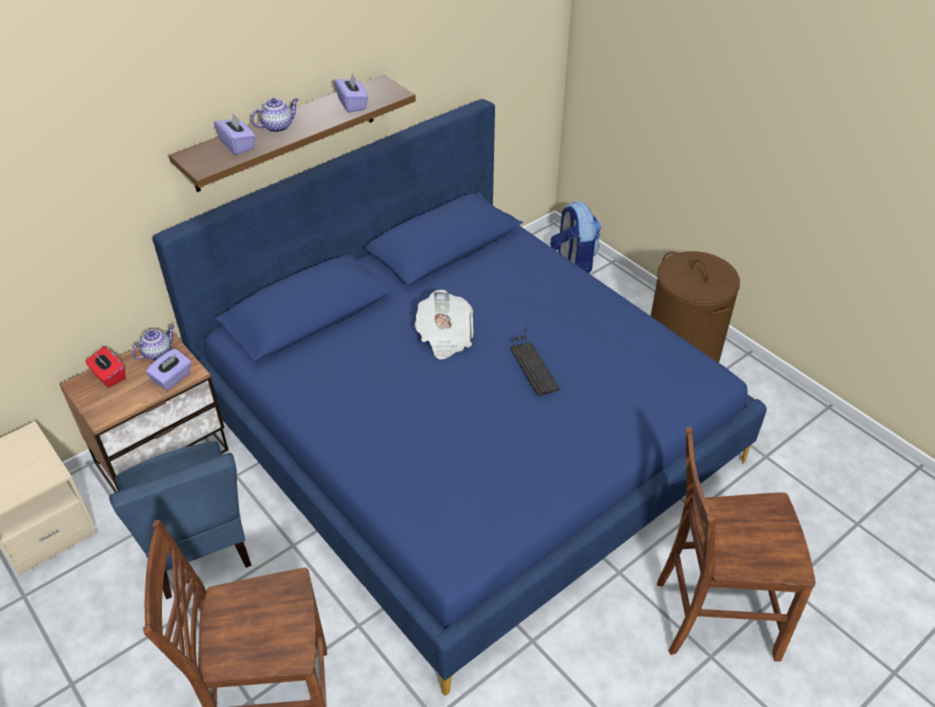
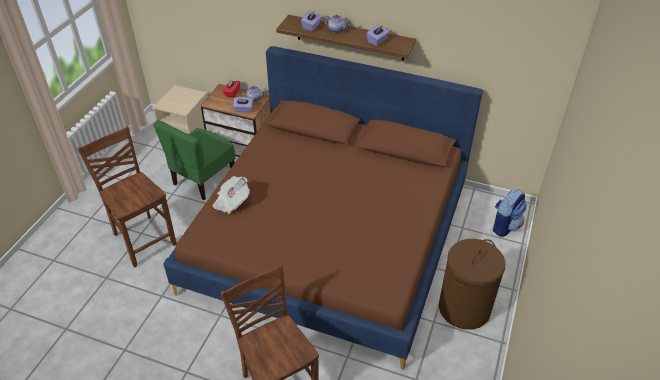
camera: 60 degrees right, 0 degrees up
(197, 546) = (204, 179): blue chair -> green chair
(445, 337) = (333, 177): newspaper -> newspaper (231, 202)
(467, 434) = (330, 237): blue bed -> brown bed
(531, 362) = (340, 215): keyboard -> none

